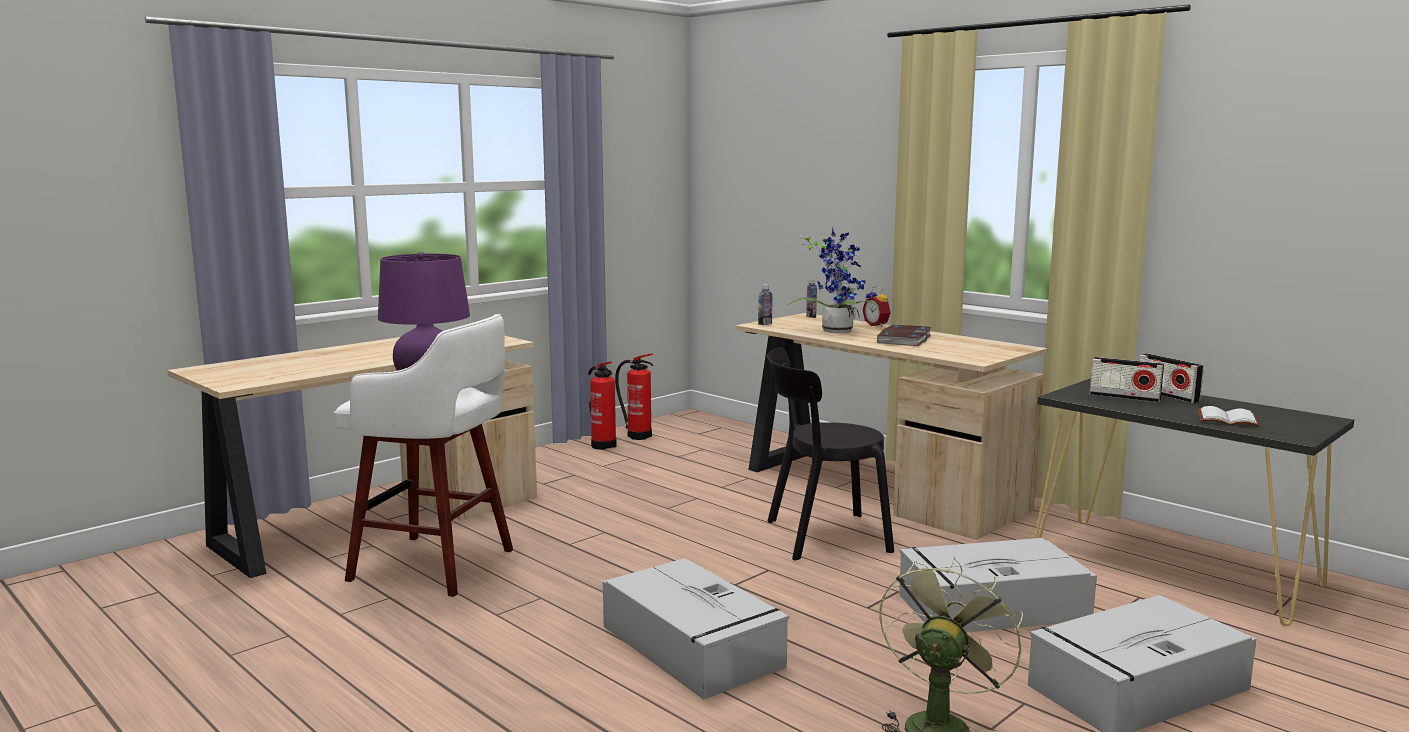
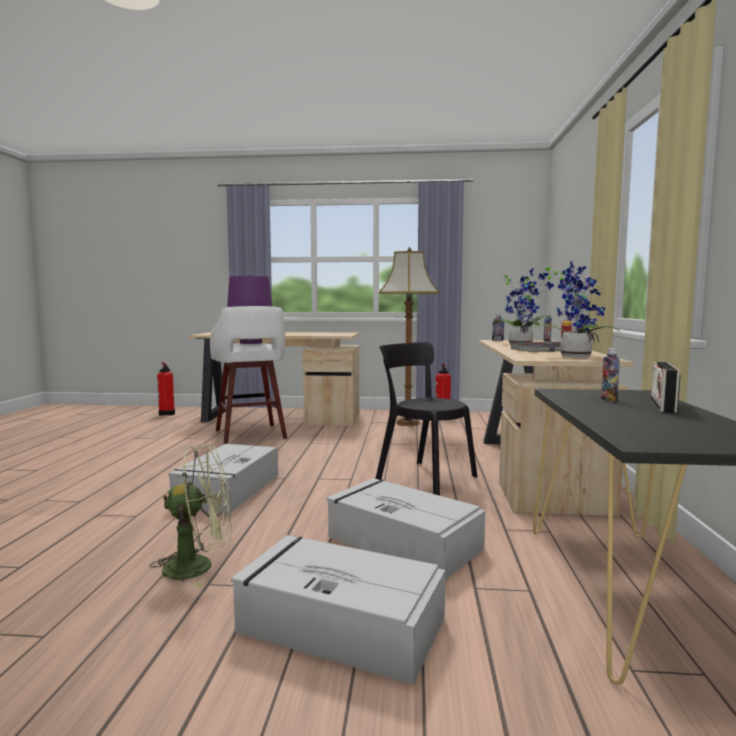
camera: 50 degrees right, 5 degrees down
(592, 470) = (407, 423): none -> floor lamp
(637, 436) = (472, 416): fire extinguisher -> fire extinguisher (167, 413)
(981, 347) = (574, 356): none -> potted plant
(1124, 397) = (609, 399): radio -> bottle
(1228, 419) = (636, 423): white book -> none

